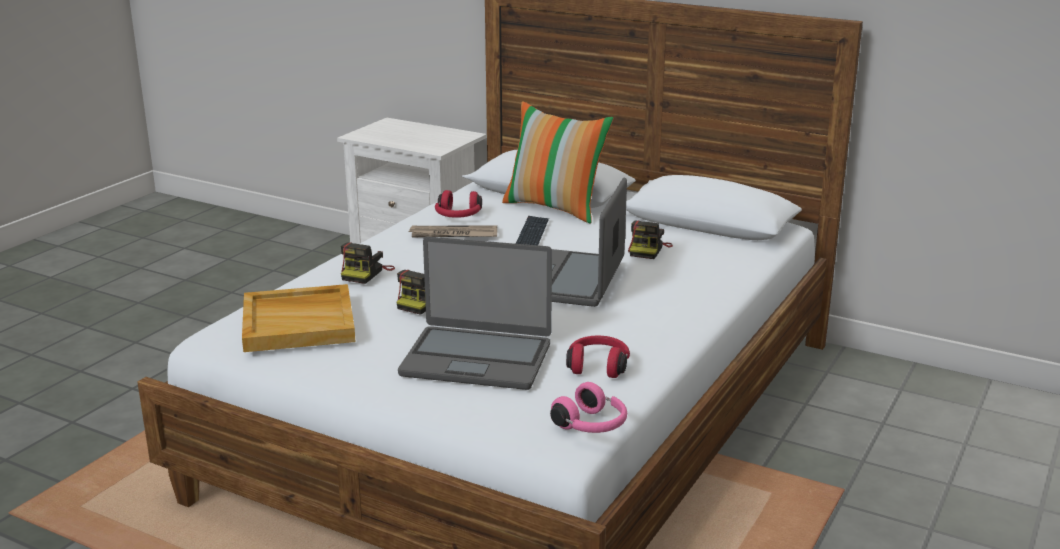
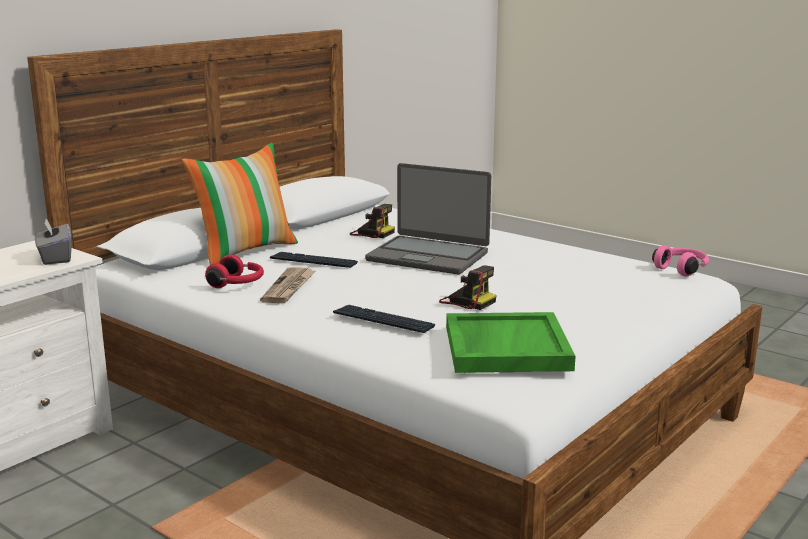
camera: 80 degrees left, 5 degrees down
(299, 322) = (505, 347): beige tray -> green tray
(366, 273) = (383, 320): camera -> keyboard
(434, 144) = (55, 258): none -> grey tissue box
(477, 359) = (579, 291): laptop -> none
(598, 366) = (589, 261): red headphones -> none

